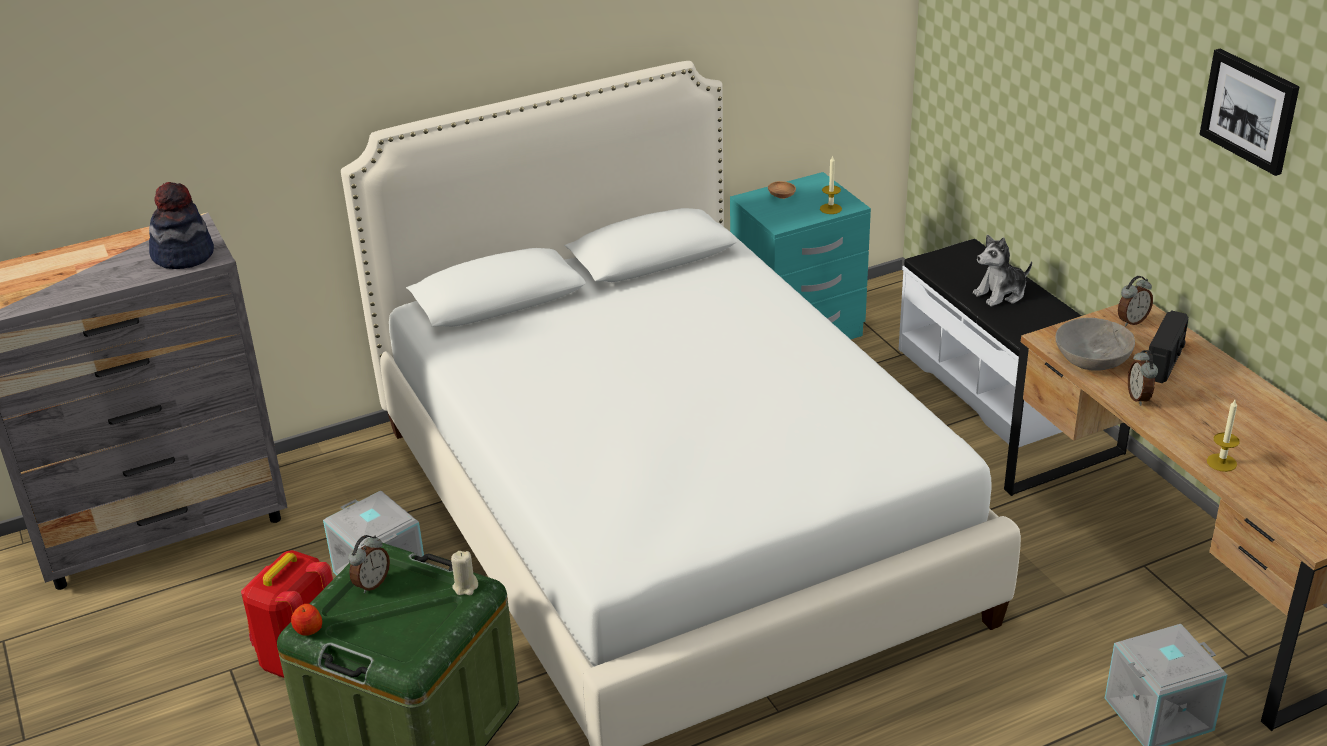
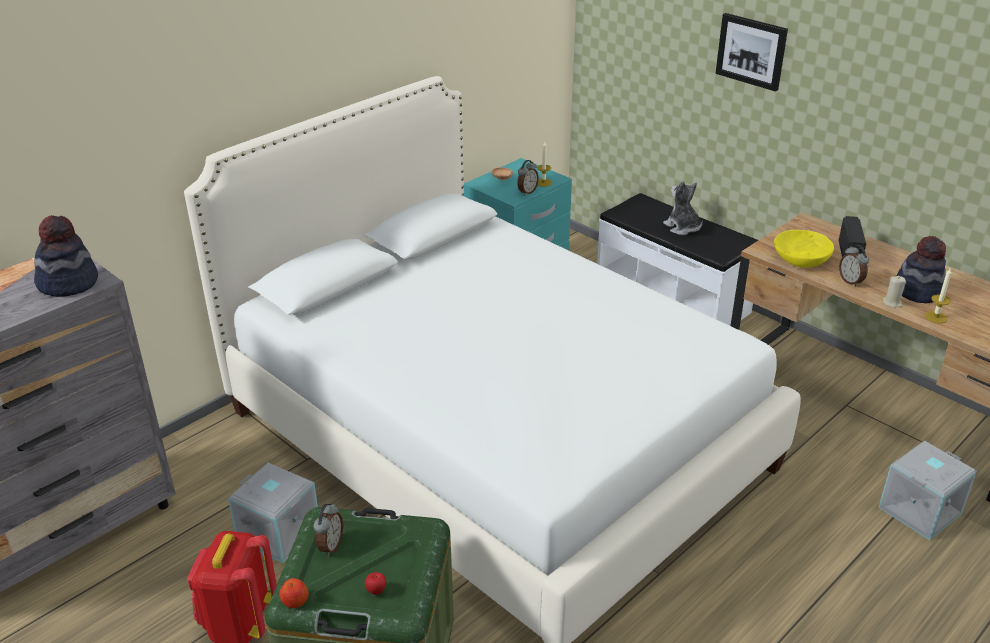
camera: 20 degrees left, 0 degrees up
(393, 638) = (376, 591): none -> apple
(465, 587) = (417, 530): beige candle -> beige candle (892, 303)
(1001, 294) = (682, 228): plush toy -> plush toy turned 105 degrees clockwise
(1092, 359) = (800, 259): grey bowl -> yellow bowl
(1131, 321) = (808, 229): alarm clock -> alarm clock (527, 192)
(1222, 425) = (917, 291): none -> hat
(1250, 110) = (902, 58): picture -> picture (751, 51)

